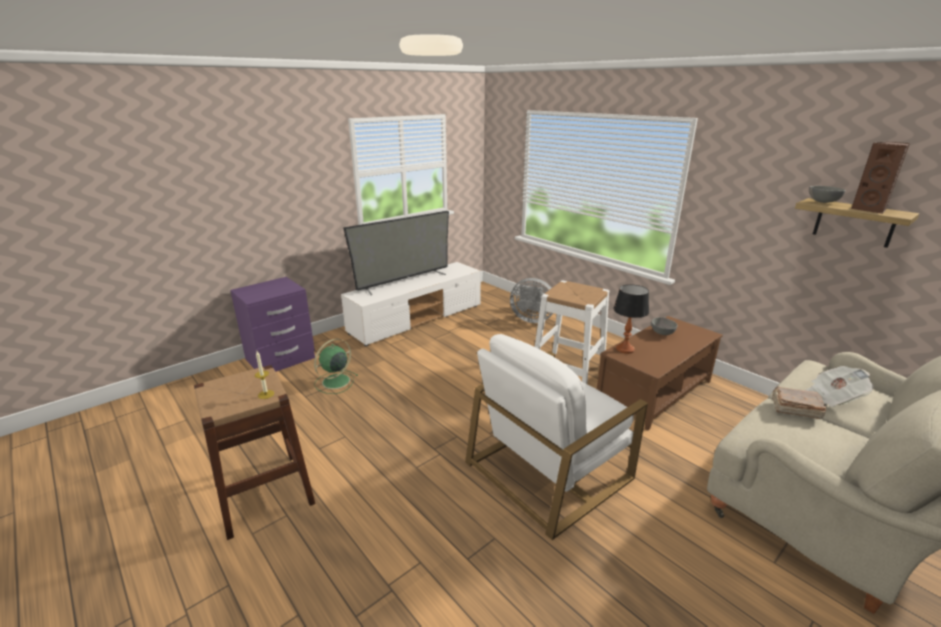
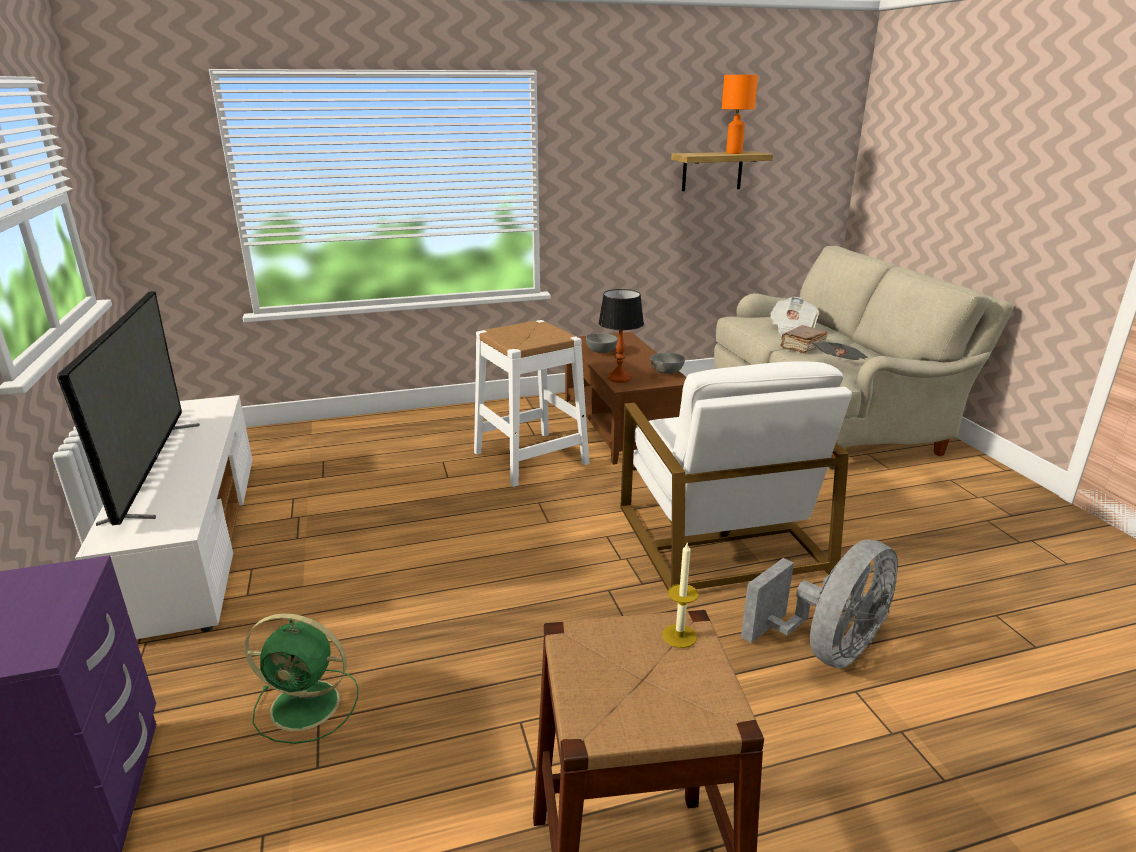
camera: 65 degrees left, 0 degrees up
(335, 382) = (308, 705): green fan -> green fan turned 60 degrees counterclockwise
(531, 319) = (361, 438): grey fan -> grey fan (826, 649)
(774, 435) = (838, 365): none -> newspaper
(821, 202) = (693, 154): grey bowl -> grey bowl (665, 372)
(871, 209) = (734, 153): brown speaker -> orange table lamp

